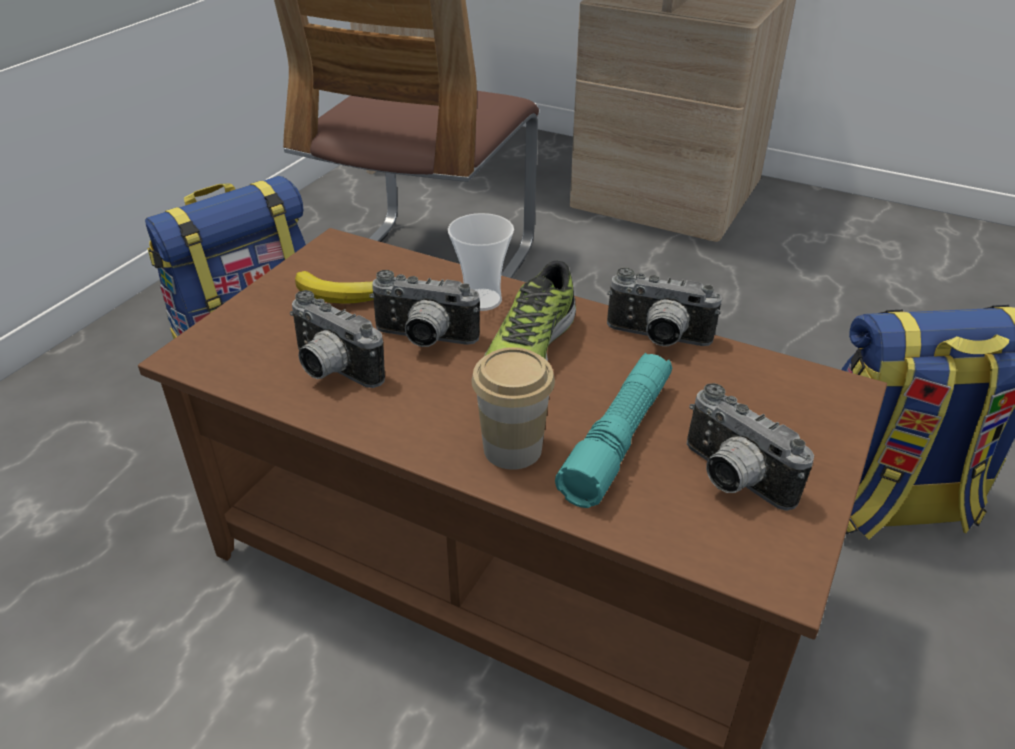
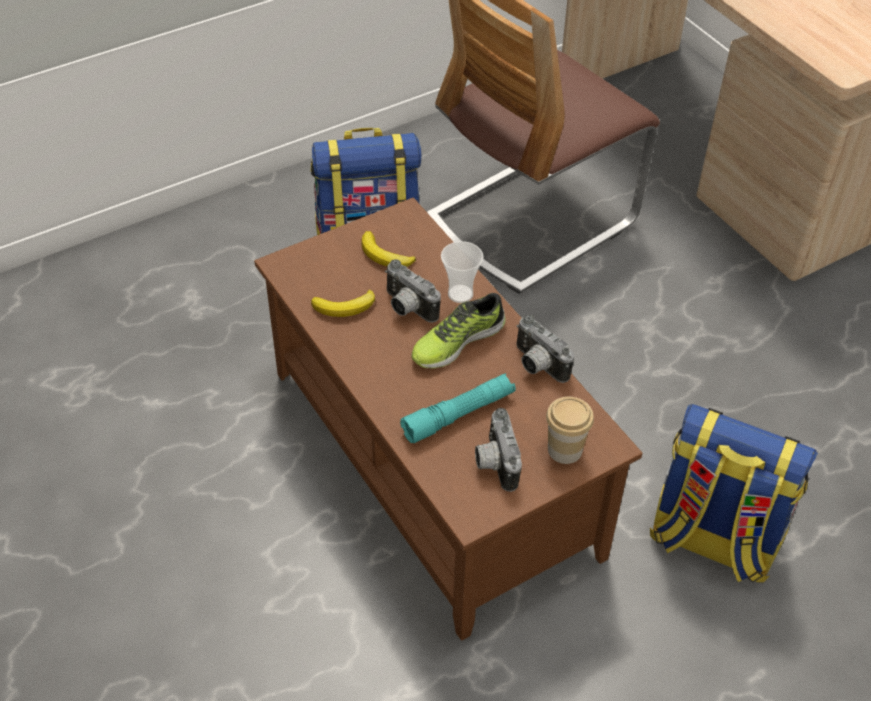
camera: 30 degrees right, 10 degrees up
(331, 371) = (345, 307): camera -> banana
(512, 449) = (401, 395): cup -> cup (564, 450)

